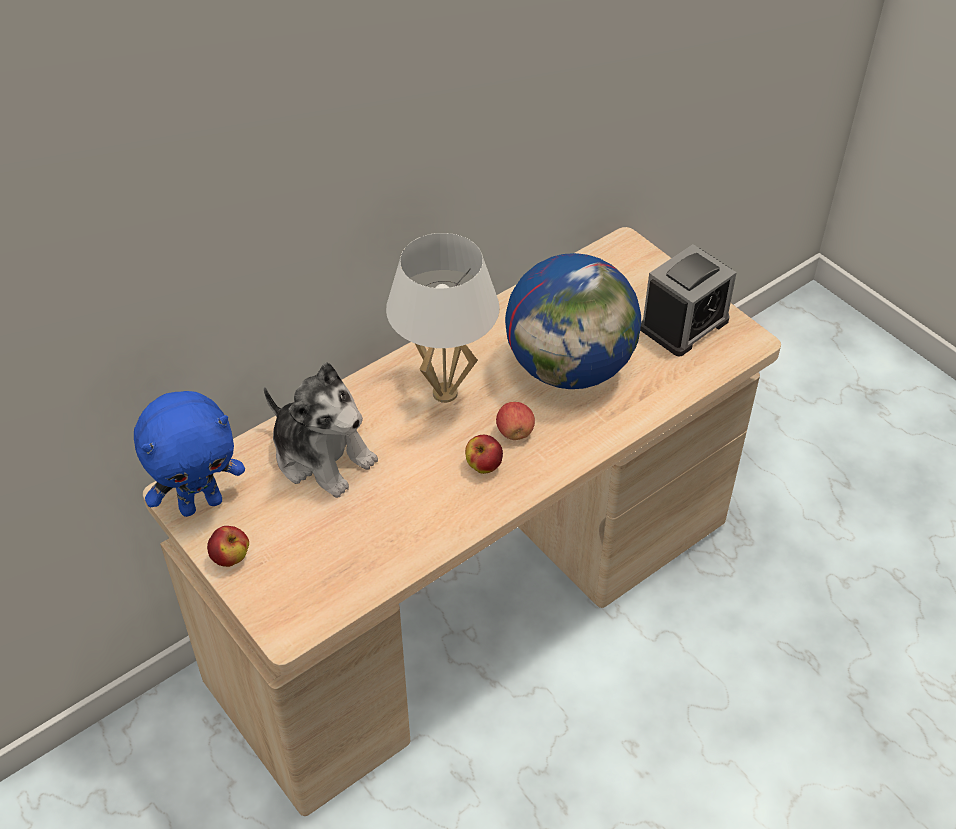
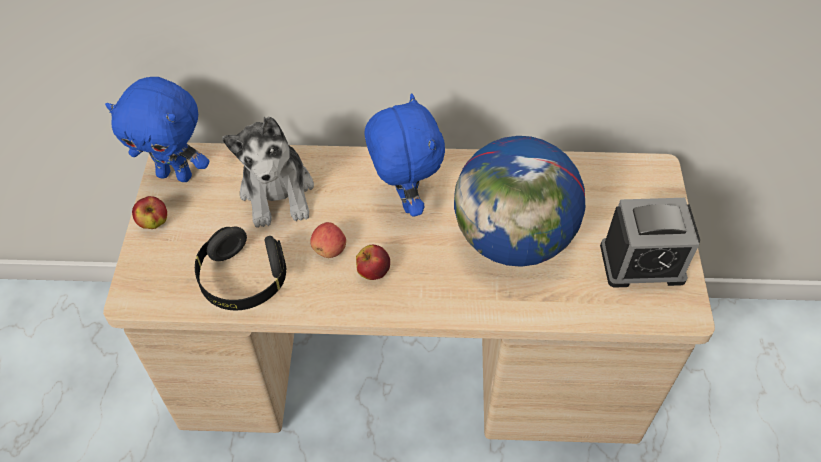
camera: 40 degrees right, 5 degrees up
(376, 547) = (243, 280): none -> black headphones
(445, 393) = (403, 200): white table lamp -> blue plush toy
(515, 432) = (421, 262): apple -> apple (329, 249)

